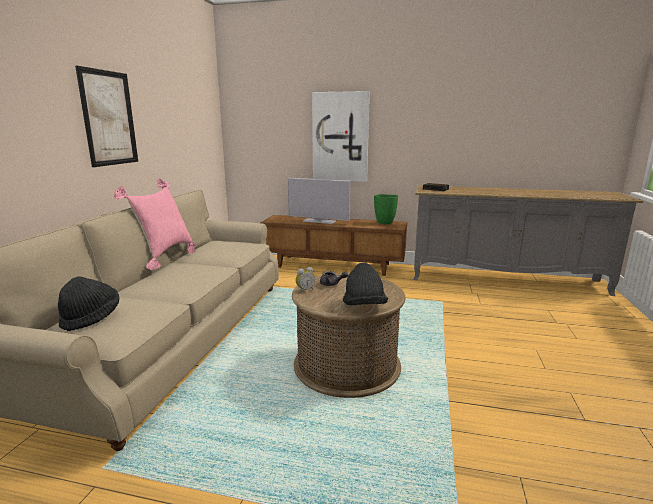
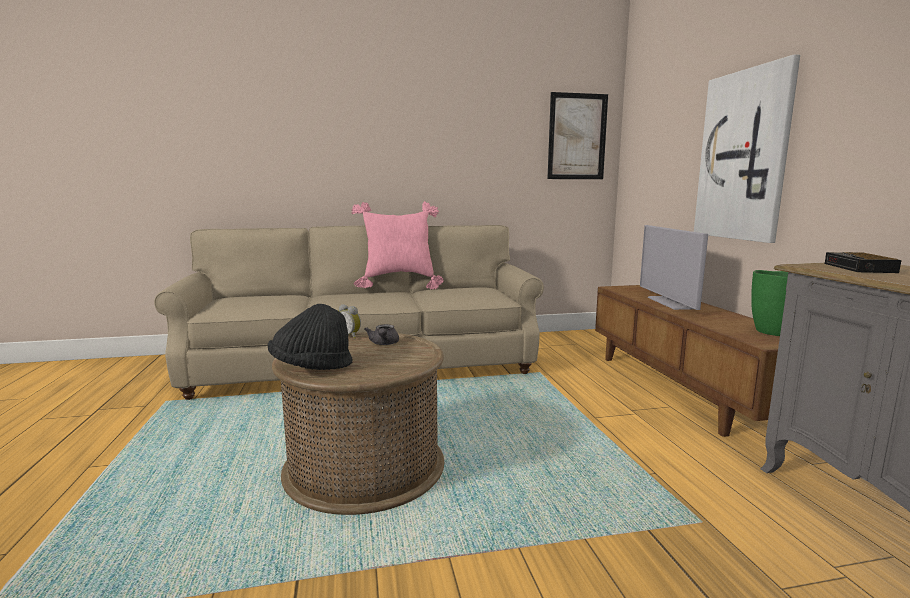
camera: 65 degrees right, 5 degrees down
(91, 318) = (249, 299): black hat -> none
(109, 118) = (402, 140): picture -> picture (577, 137)

